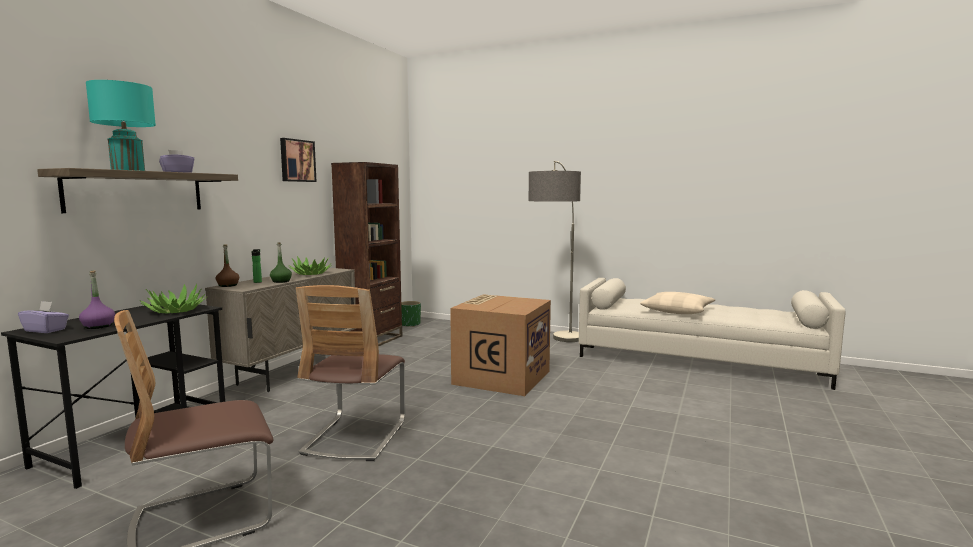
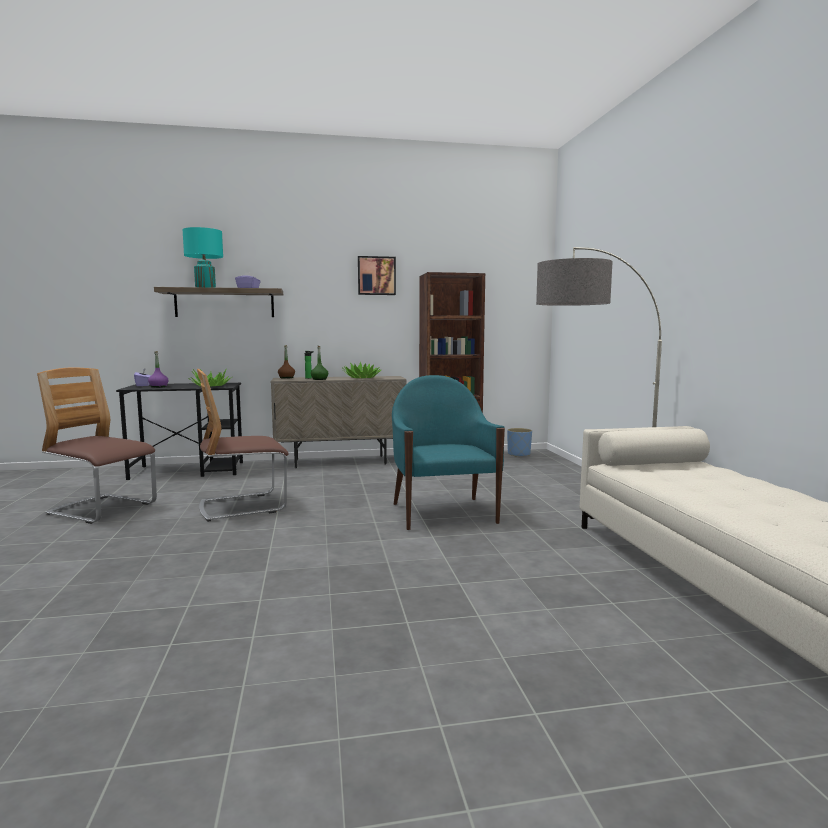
camera: 55 degrees right, 0 degrees up
(410, 324) = (519, 454): green planter -> blue planter
(501, 377) = (443, 512): cardboard box -> turquoise armchair
(677, 310) = (706, 491): beige pillow -> none

